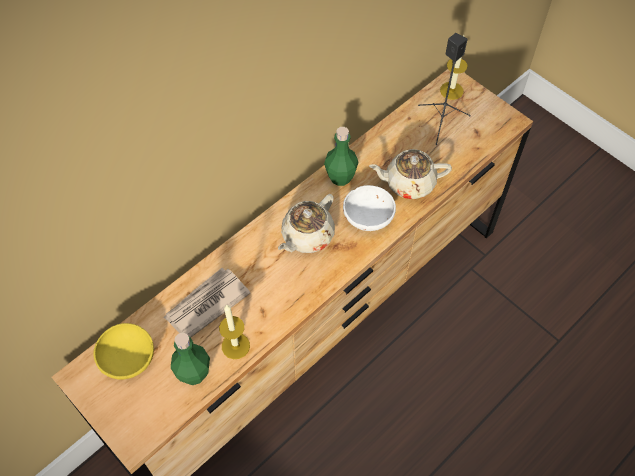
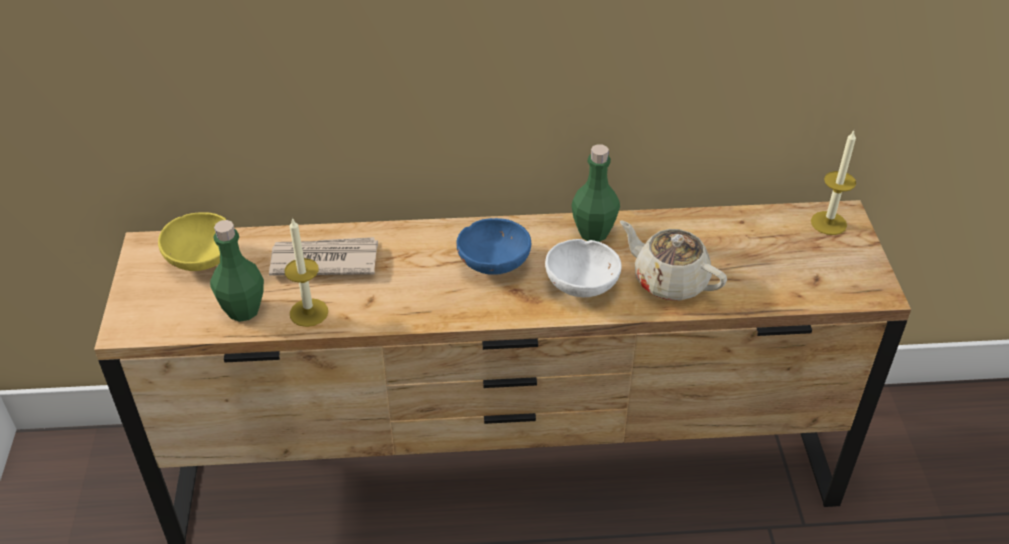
camera: 40 degrees right, 15 degrees down
(307, 236) = (494, 263): beige teapot -> blue bowl
(442, 121) = (781, 245): black speaker -> none

